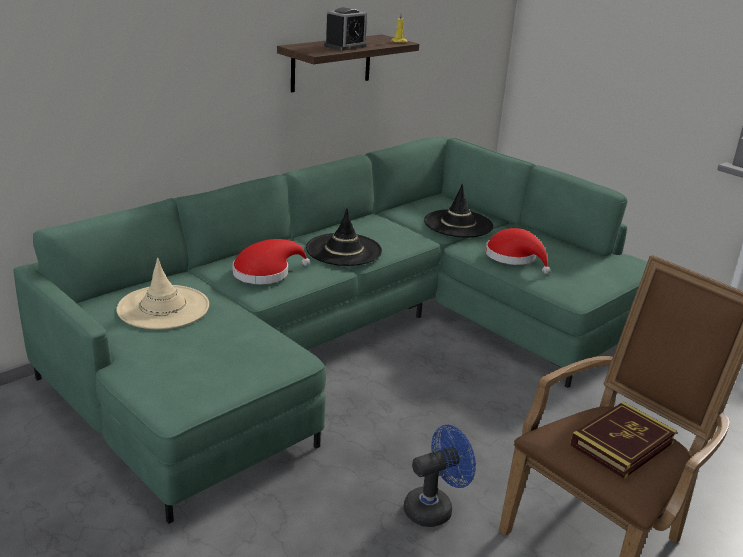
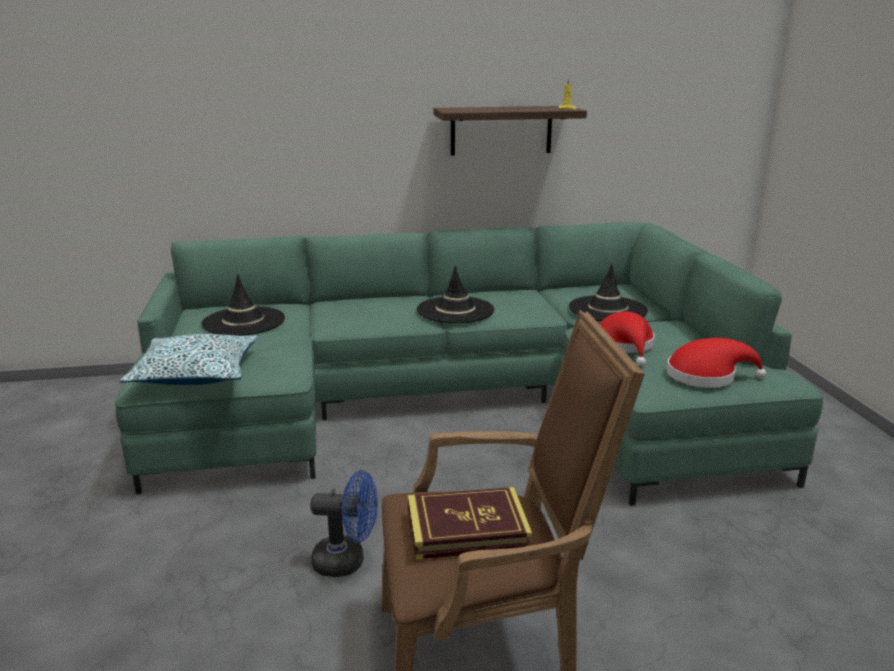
camera: 35 degrees right, 5 degrees down
(163, 308) = (243, 322): beige hat -> black hat
(208, 379) = (196, 374): none -> pillow
(265, 273) = (360, 314): red hat -> red hat (706, 376)
(345, 46) = (498, 109): alarm clock -> none

